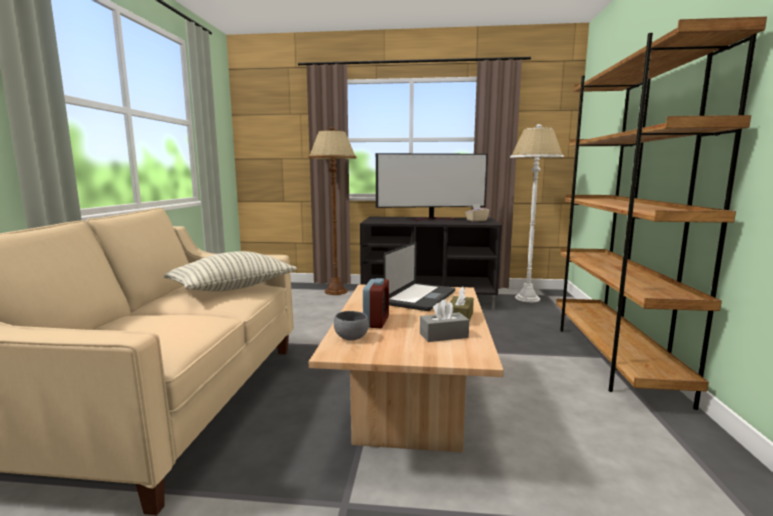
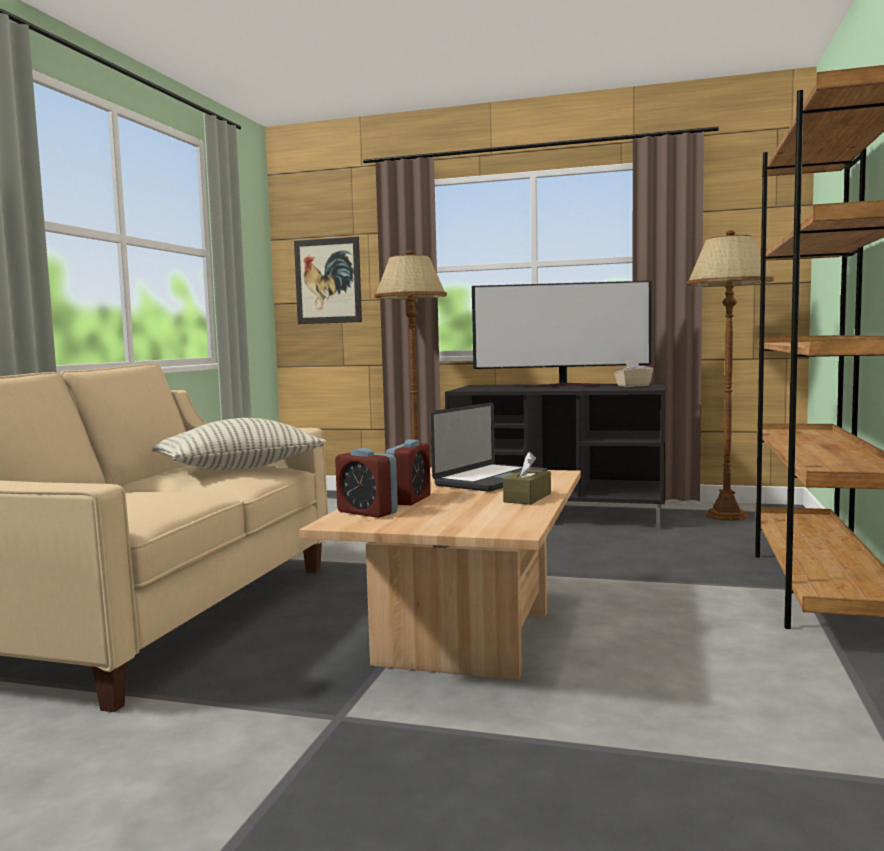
camera: 10 degrees right, 5 degrees down
(272, 144) = (328, 281): none -> picture
(352, 338) = (367, 512): grey bowl -> alarm clock
(443, 335) = (489, 512): grey tissue box -> none
(527, 298) = (726, 515): white floor lamp -> brown floor lamp

